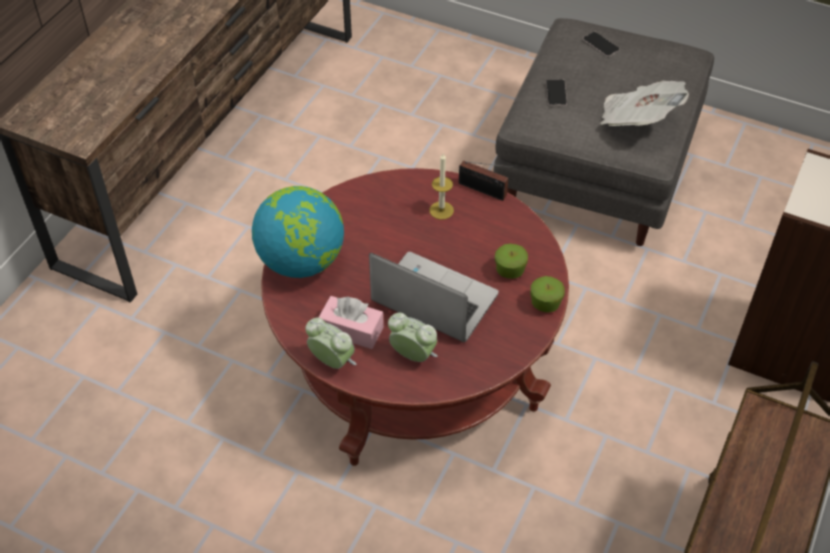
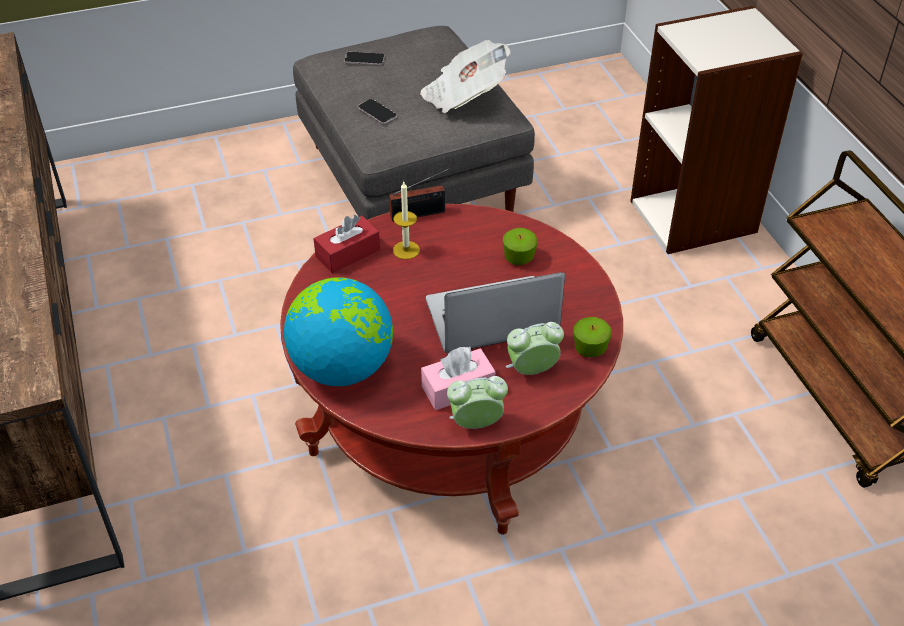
camera: 45 degrees left, 5 degrees down
(401, 186) = (348, 253): none -> red tissue box
(545, 304) = (575, 263): apple -> apple (590, 349)

